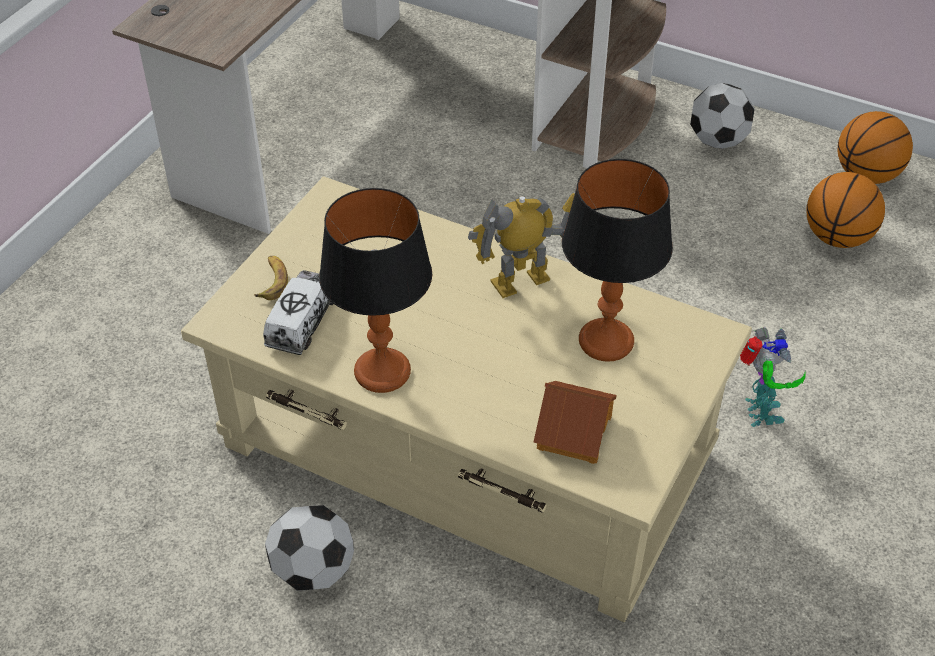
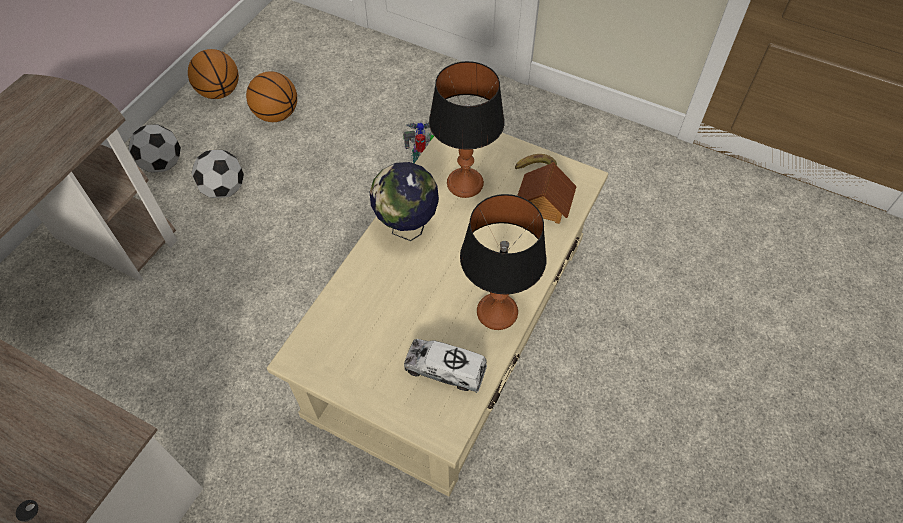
camera: 90 degrees left, 10 degrees up
(272, 281) = (399, 396): banana -> banana (535, 167)
(313, 571) = (557, 422): football -> football (224, 189)
(521, 282) = (407, 228): toy robot -> globe

